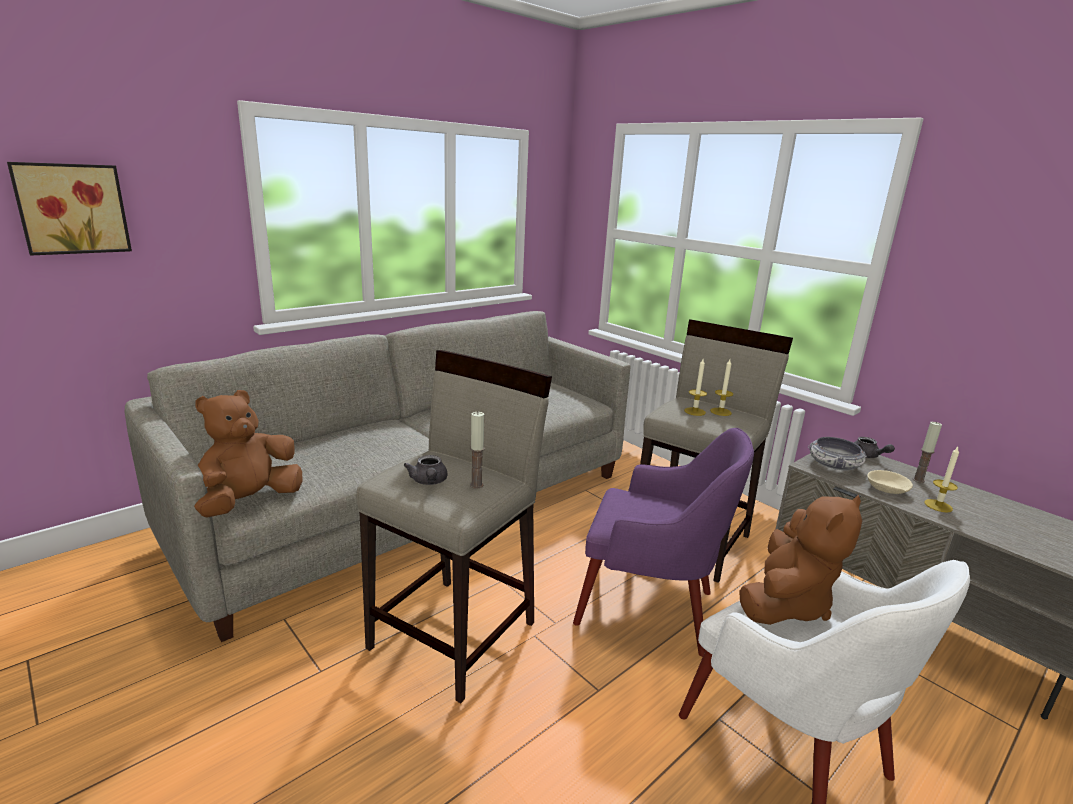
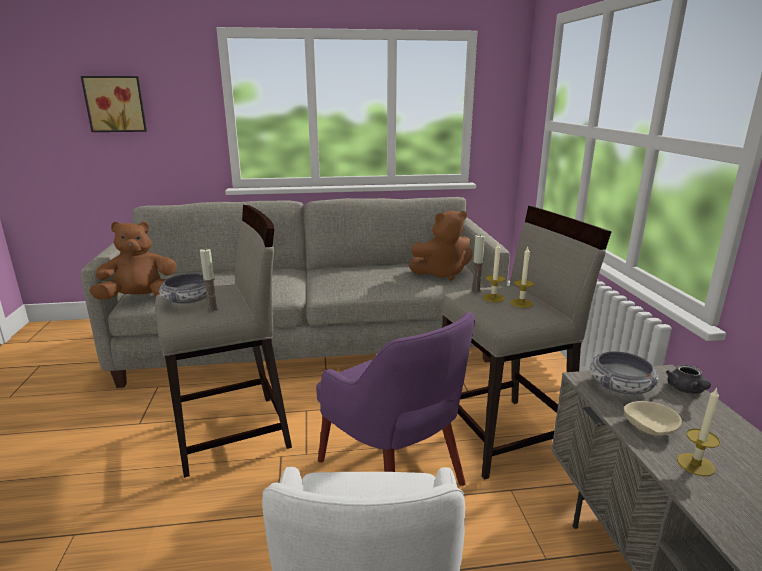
camera: 35 degrees right, 0 degrees up
(428, 482) = (189, 300): grey teapot -> bowl
(786, 603) = (387, 489): brown plush toy -> brown plush toy (442, 274)
(918, 480) = (719, 432): candle -> candle (476, 290)

